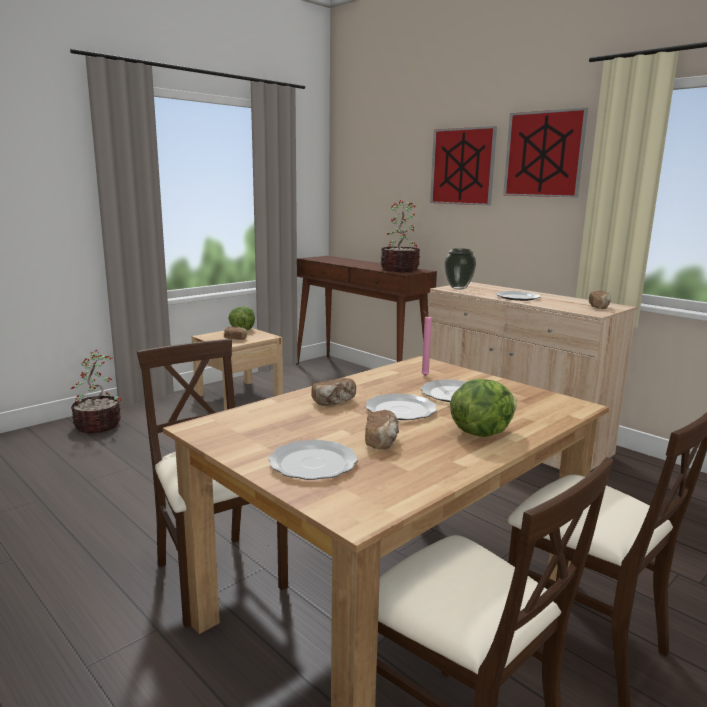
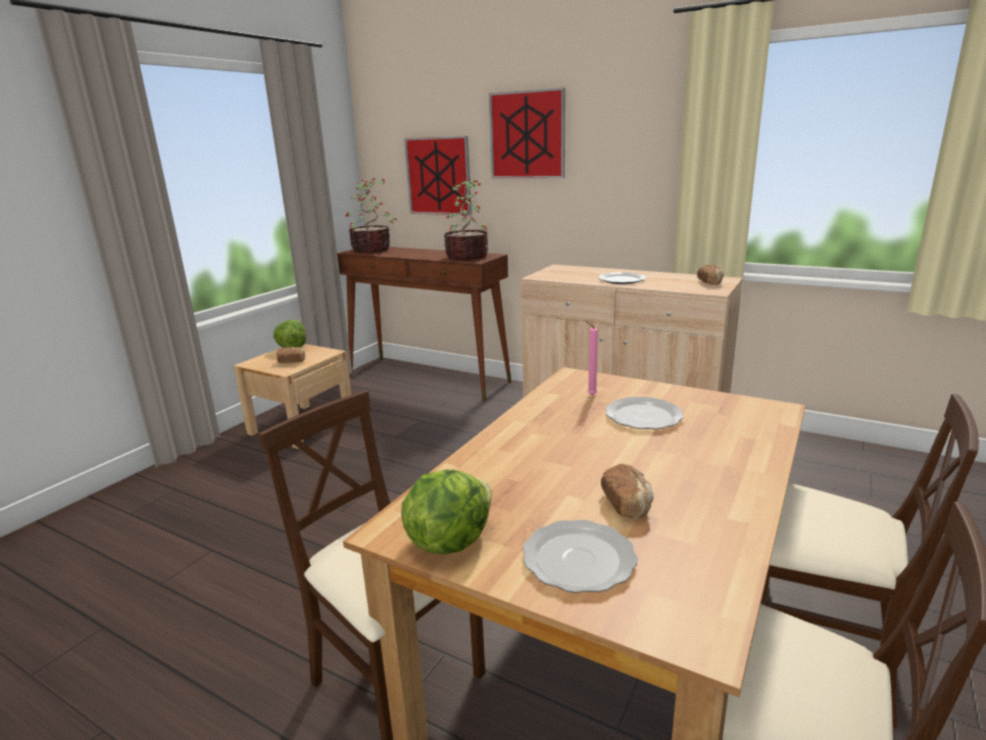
camera: 15 degrees left, 5 degrees up
(99, 426) = (140, 500): potted plant -> potted plant (372, 250)
(334, 402) = (525, 453): bread -> none
(401, 410) = (609, 451): plate -> none
(458, 288) = (550, 275): vase -> none
(480, 432) = (717, 467): lettuce -> lettuce (449, 540)
(544, 154) = (623, 118): picture -> picture (438, 176)

